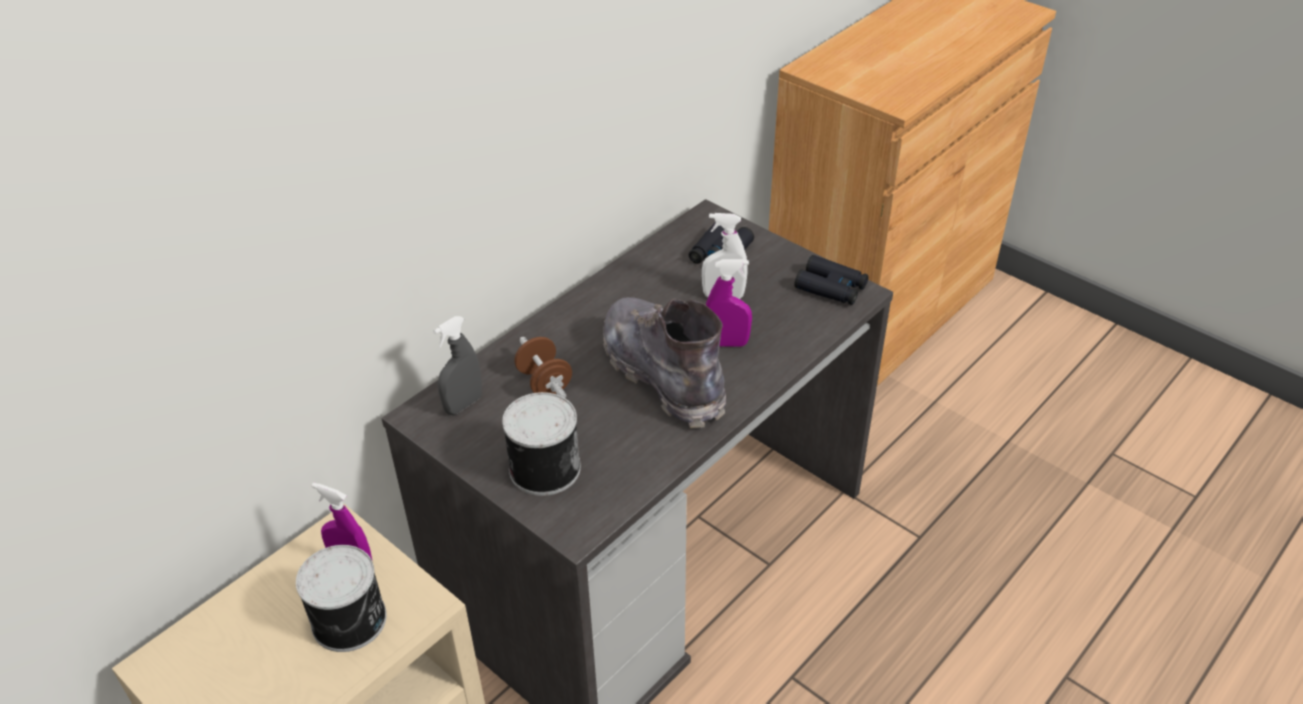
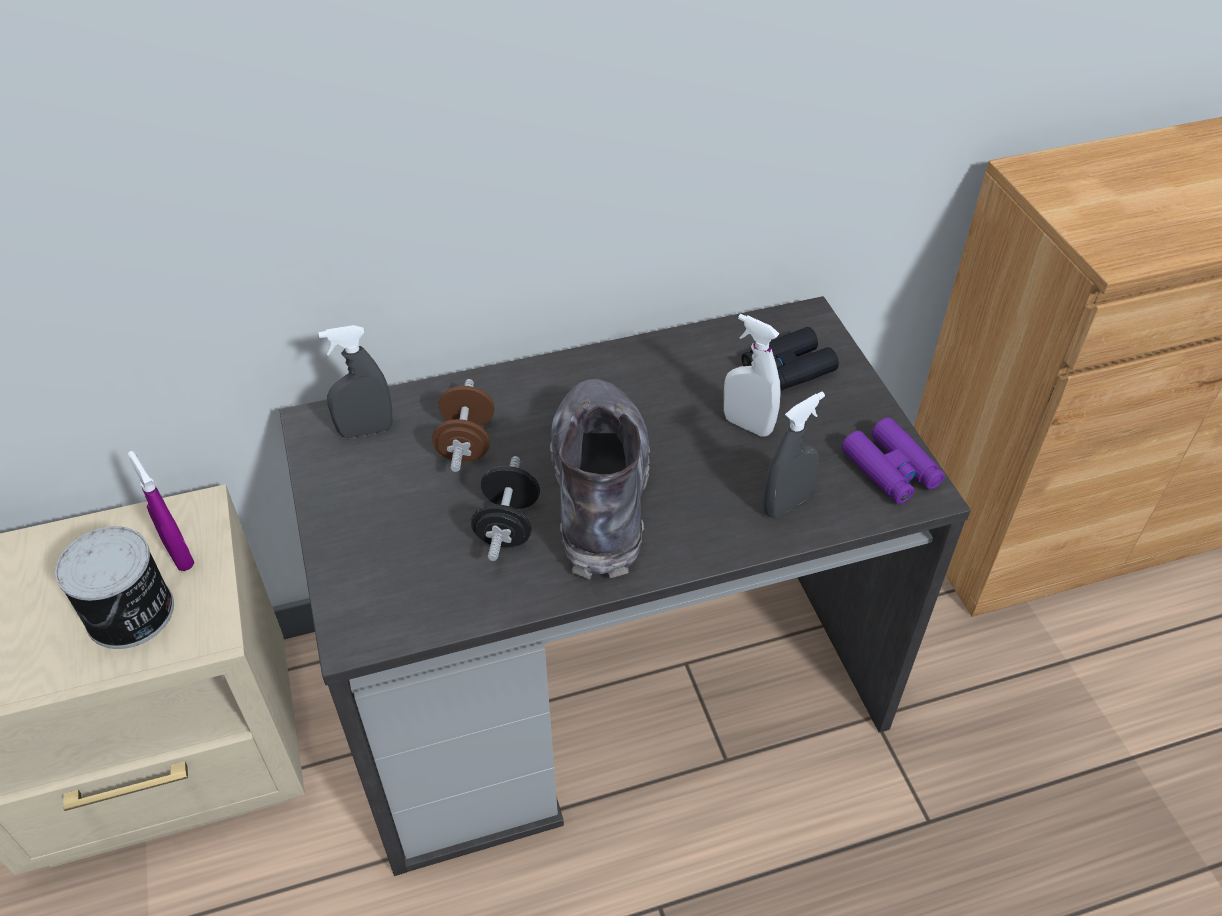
camera: 30 degrees right, 5 degrees up
(543, 468) = (383, 542): can -> none
(620, 420) = (508, 526): none -> black dumbbell
(727, 343) = (704, 486): purple spray bottle -> none
(785, 333) = (786, 504): none -> grey spray bottle
(831, 287) = (891, 470): black binoculars -> purple binoculars

